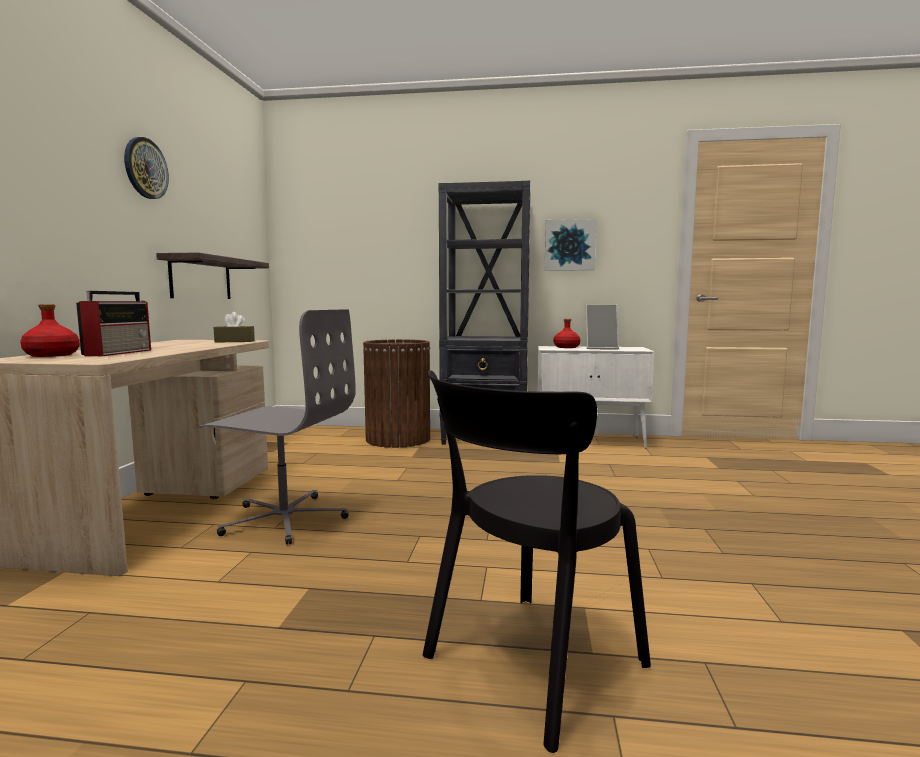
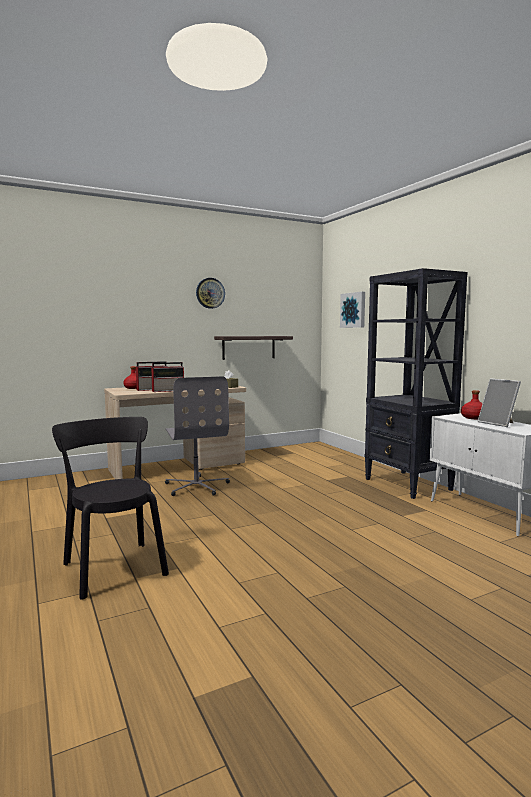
camera: 55 degrees right, 0 degrees up
(171, 351) = (168, 390): none -> radio
(398, 439) = (351, 468): brown trash can -> none
(527, 665) = (114, 566): black chair -> black chair turned 45 degrees clockwise
(569, 245) = (499, 318): picture -> picture (353, 310)

